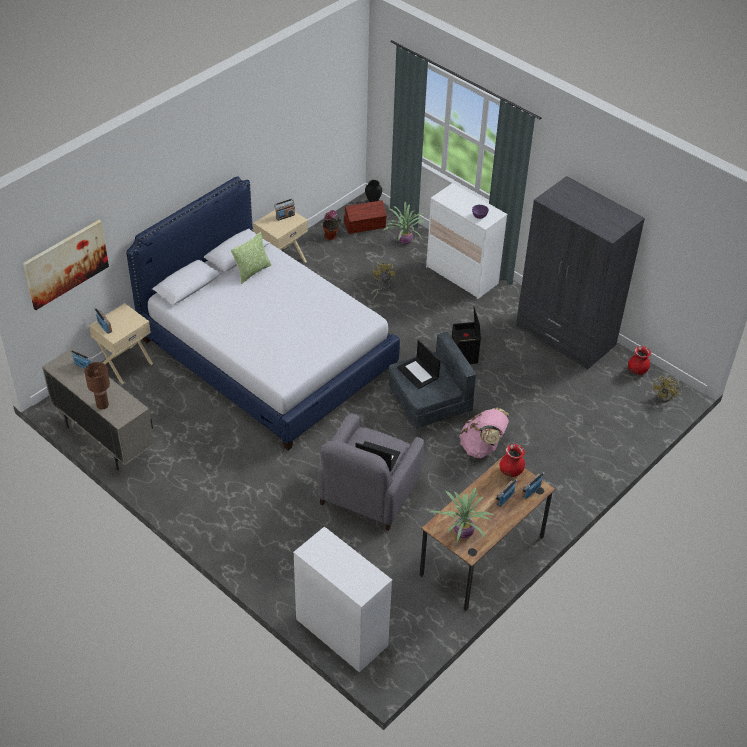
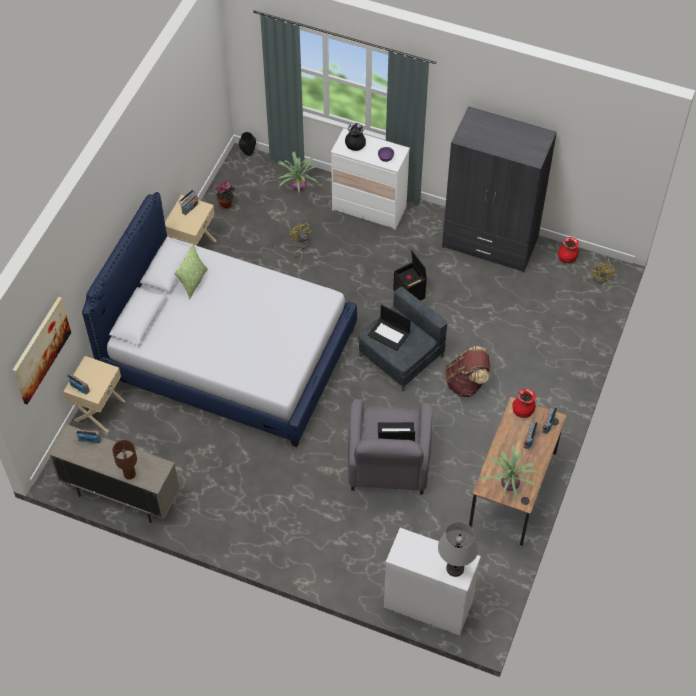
camera: 20 degrees left, 10 degrees up
(359, 582) = (454, 568): none -> grey table lamp
(365, 225) = (253, 182): brown storage box -> none
(455, 199) = (355, 146): none -> black vase
(482, 447) = (466, 383): pink backpack -> brown backpack

